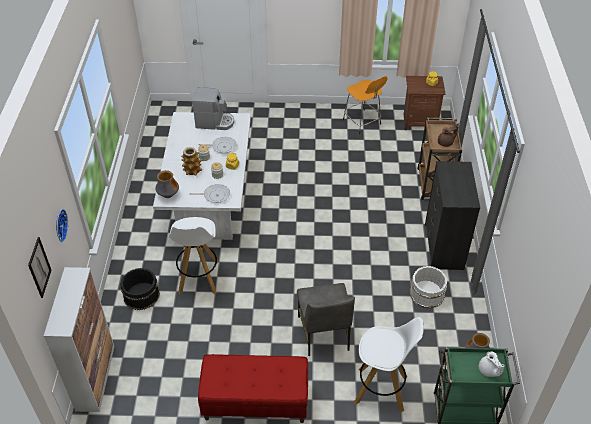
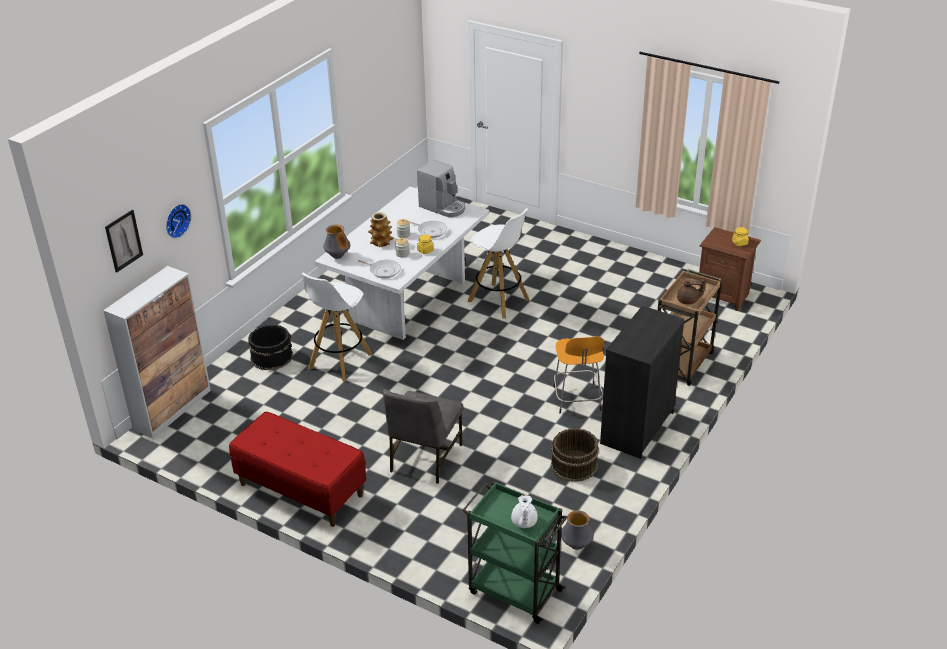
camera: 30 degrees right, 10 degrees down
(362, 122) = (650, 276): orange stool -> orange stool (577, 400)
(381, 389) = (440, 532): white stool -> white stool (499, 301)
(426, 293) = (573, 465): white bucket -> brown bucket

